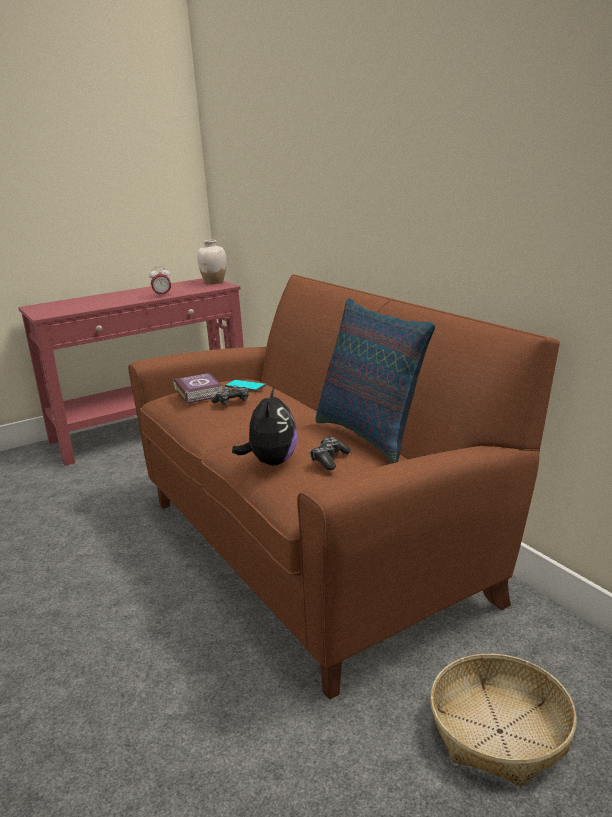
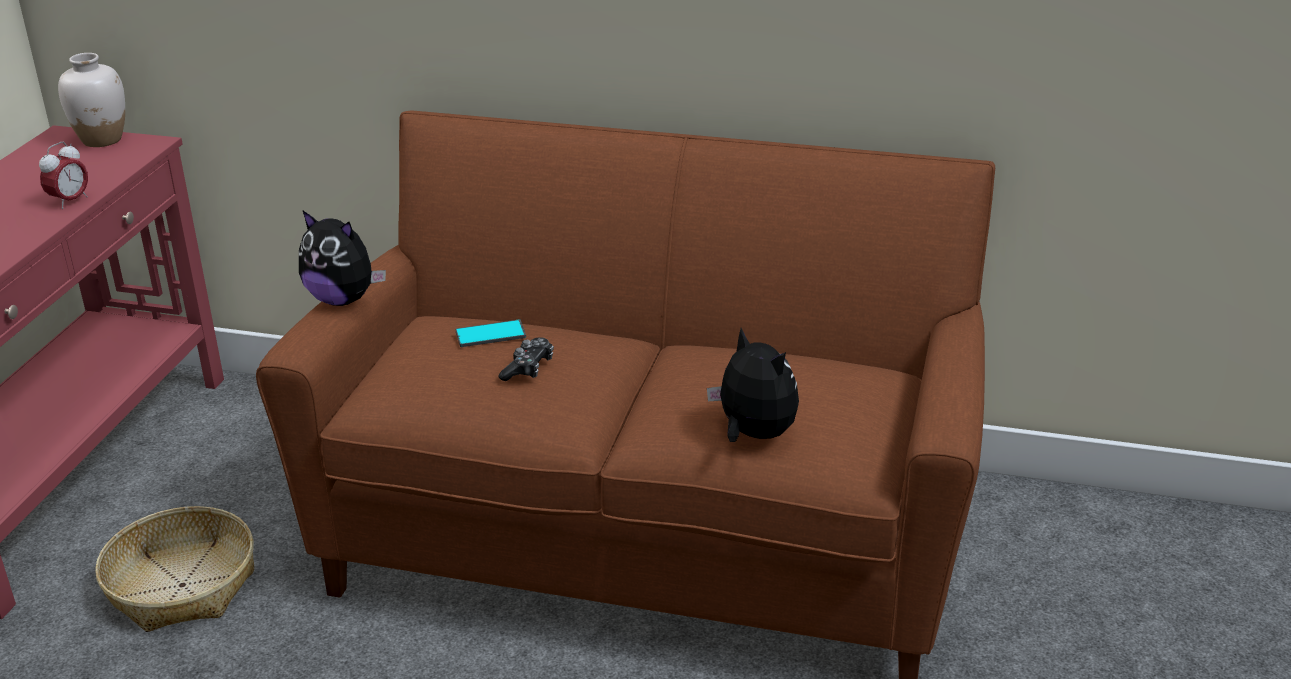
camera: 45 degrees left, 10 degrees up
(199, 392) = (441, 371): book -> none
(200, 352) = (343, 299): none -> plush toy
(329, 460) = (820, 401): game controller -> none
(369, 437) = (789, 351): blue pillow -> none
(500, 731) = (1081, 624): basket -> basket (182, 585)

